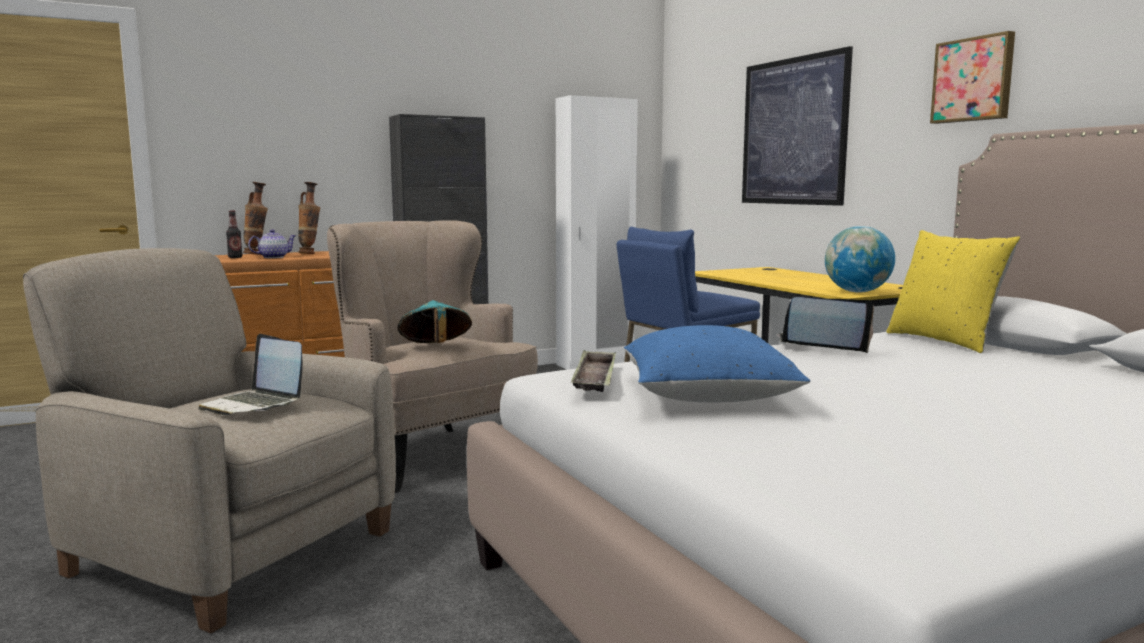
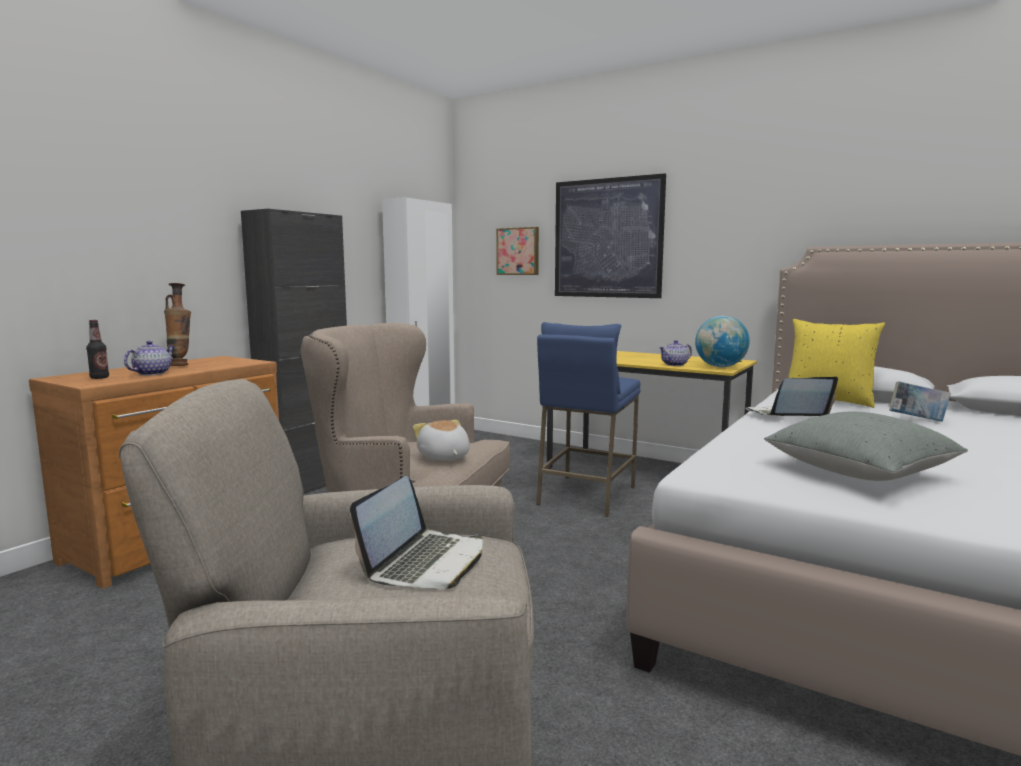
camera: 30 degrees left, 0 degrees up
(254, 405) = (425, 562): laptop -> laptop turned 75 degrees counterclockwise
(257, 255) = (114, 371): vase -> none
(435, 348) = (443, 457): turquoise hat -> plush toy
(595, 378) = (752, 470): tray -> none
(707, 397) = (859, 473): blue pillow -> grey pillow
(807, 286) = (675, 365): none -> teapot
(973, 80) = (779, 206): picture -> picture (518, 251)
(994, 370) = (917, 420): none -> book

